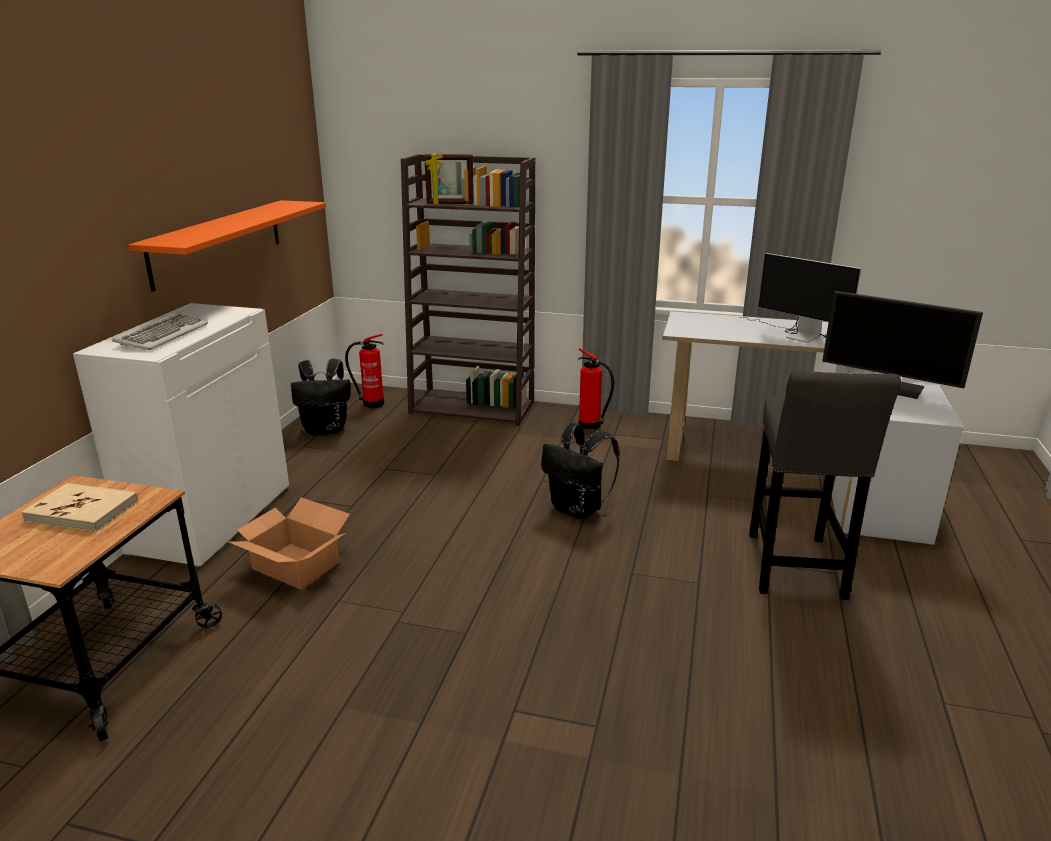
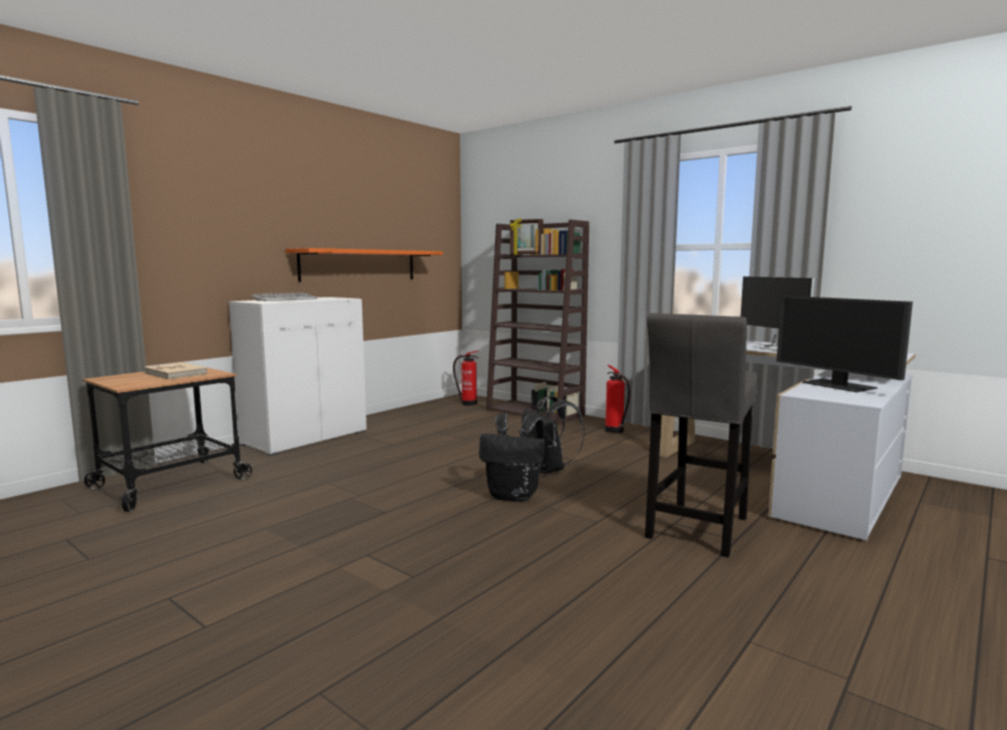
camera: 25 degrees right, 15 degrees down
(296, 565) = (324, 463): cardboard box -> none
(326, 429) = (423, 411): black backpack -> black backpack (514, 496)

